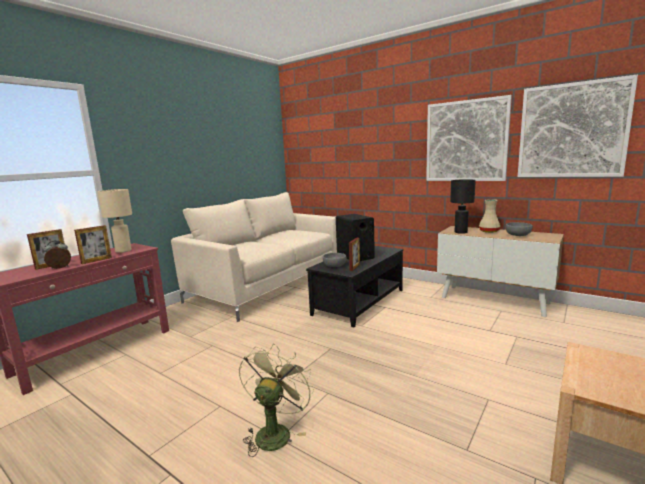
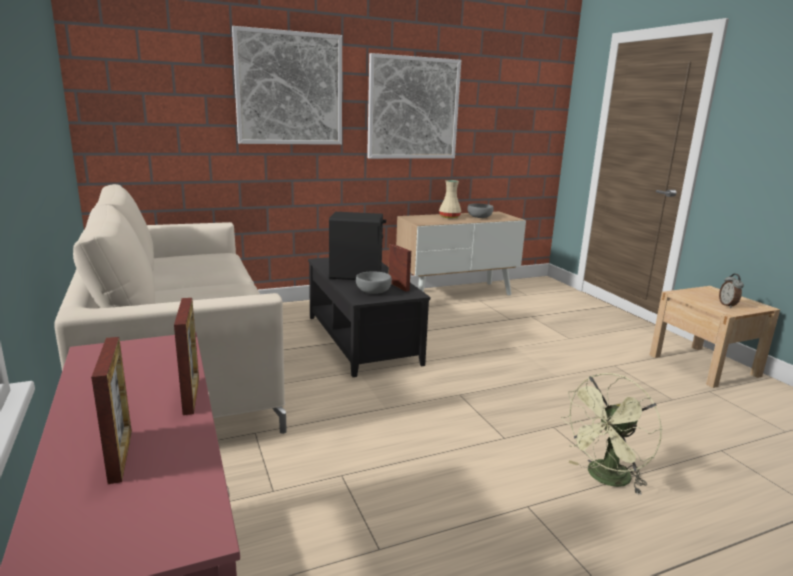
camera: 60 degrees left, 5 degrees up
(60, 268) = (181, 443): alarm clock -> alarm clock (728, 305)
(123, 251) = (148, 363): beige table lamp -> none
(275, 431) = (605, 479): green fan -> green fan turned 90 degrees counterclockwise
(461, 232) = (433, 221): black table lamp -> none
(571, 131) = (506, 107): picture -> picture (289, 89)

